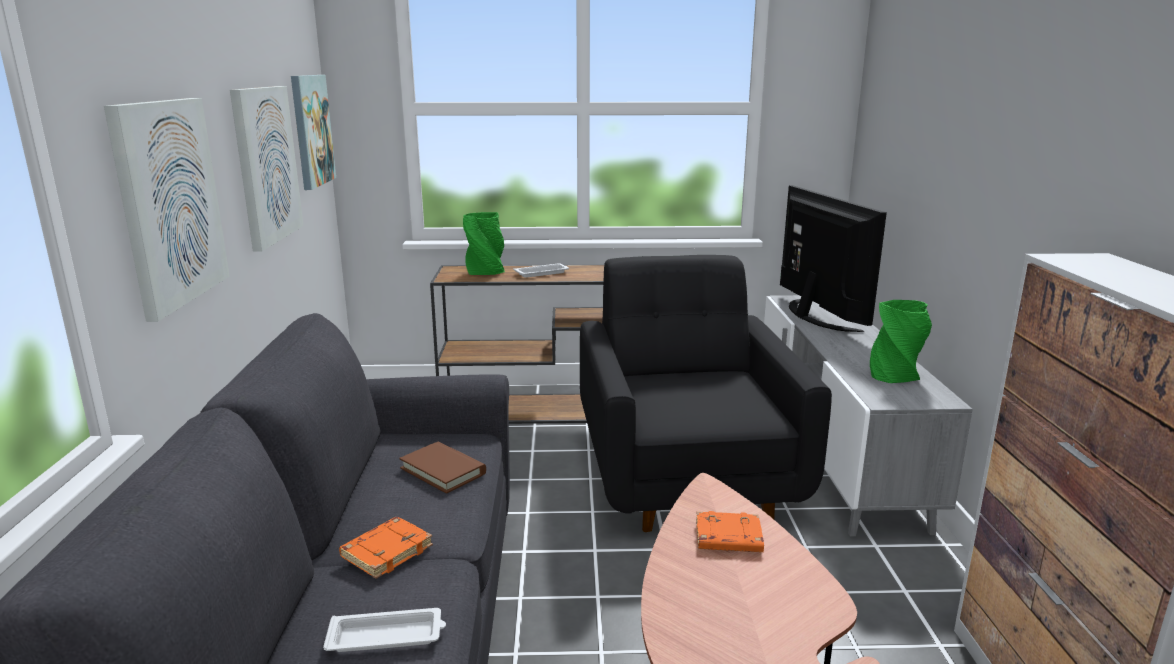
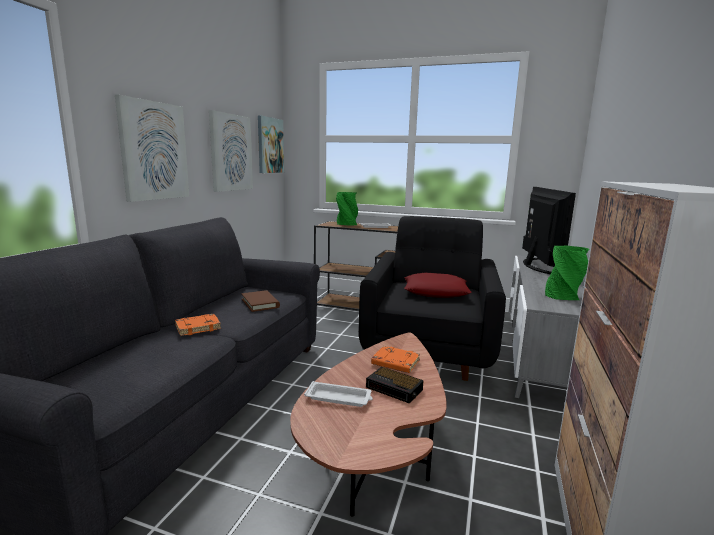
camera: 20 degrees right, 5 degrees down
(387, 636) = (159, 358): white tray -> white tray (339, 398)
(699, 389) = (436, 292): none -> red pillow
(765, 586) = (395, 389): none -> alarm clock

